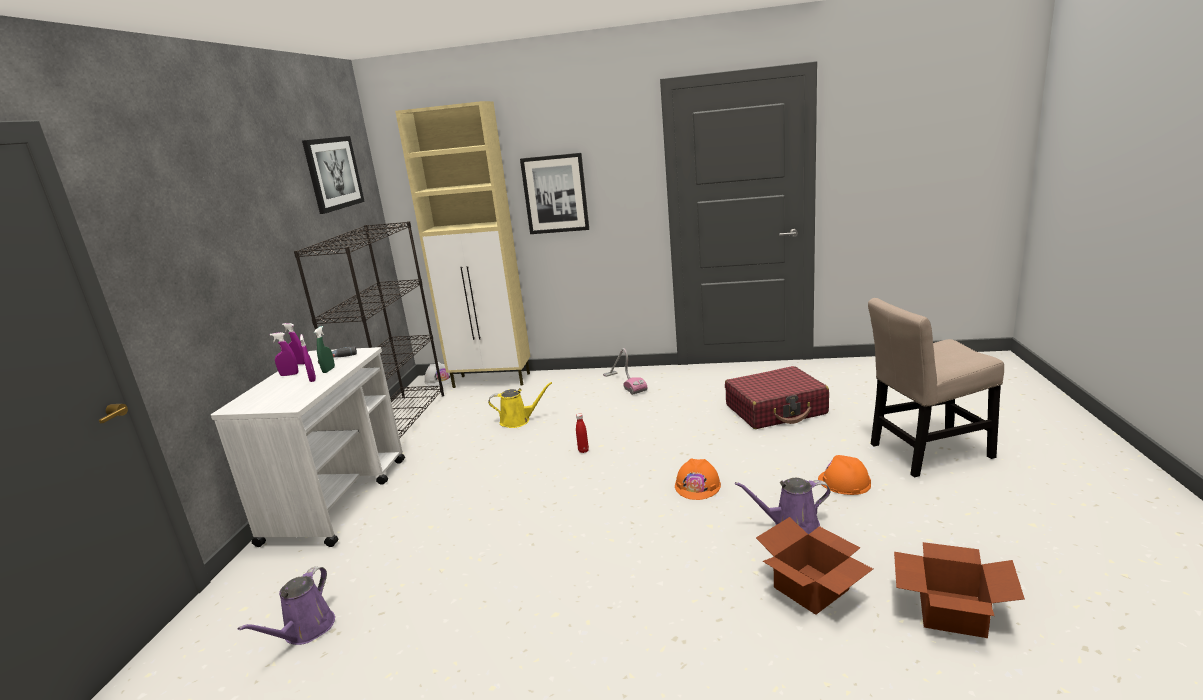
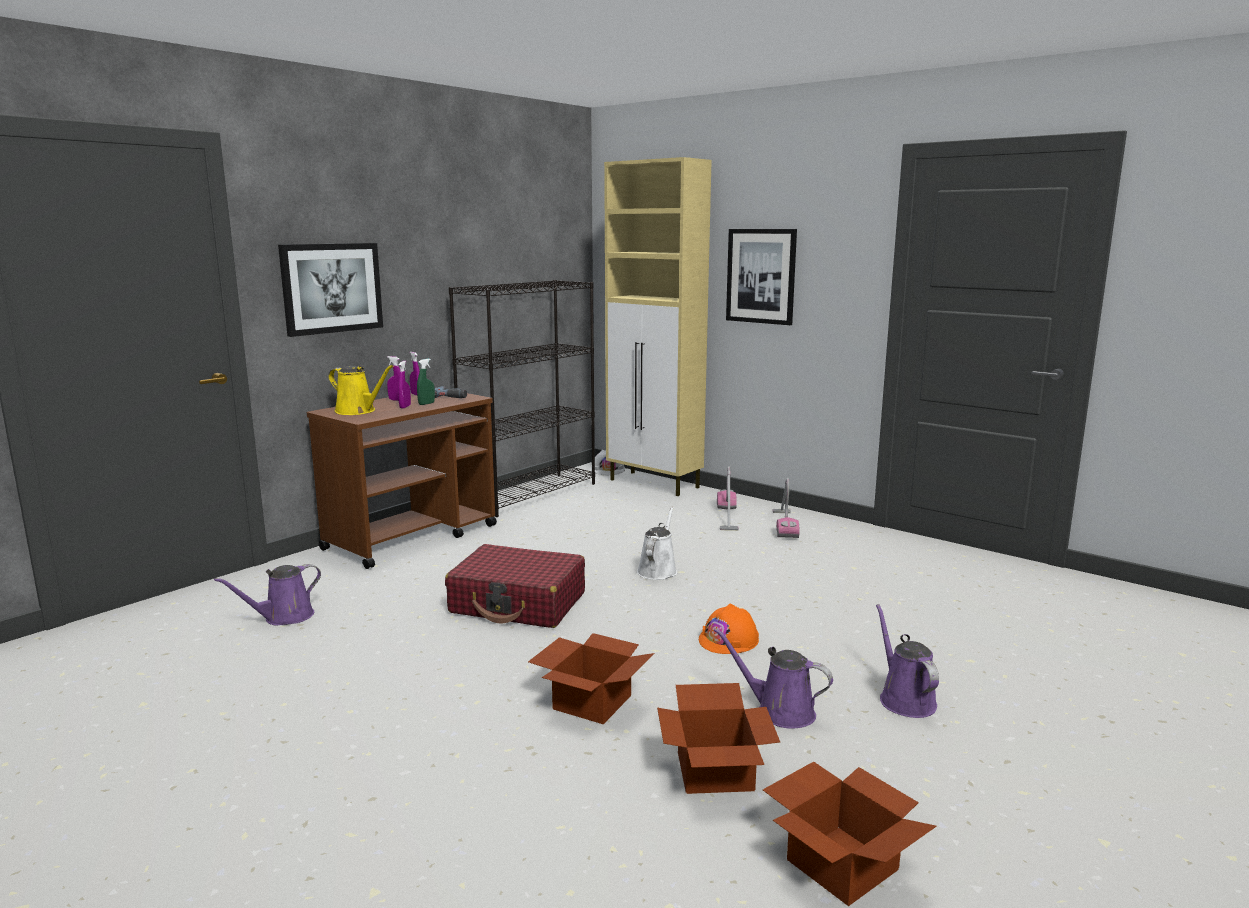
camera: 30 degrees right, 5 degrees down
(333, 173) = (529, 220): picture -> picture (332, 288)
(338, 499) = (412, 537): white cart -> brown cart
(518, 421) = (632, 525): yellow watering can -> yellow watering can (358, 411)
(577, 389) = (727, 515): none -> vacuum cleaner
(583, 451) = (658, 570): red bottle -> white watering can
(669, 577) = (591, 701): none -> cardboard box
(776, 410) = (928, 603): red suitcase -> red suitcase (518, 603)
(844, 482) = (904, 699): orange hard hat -> purple watering can
(926, 452) = (1068, 713): beige chair -> none

